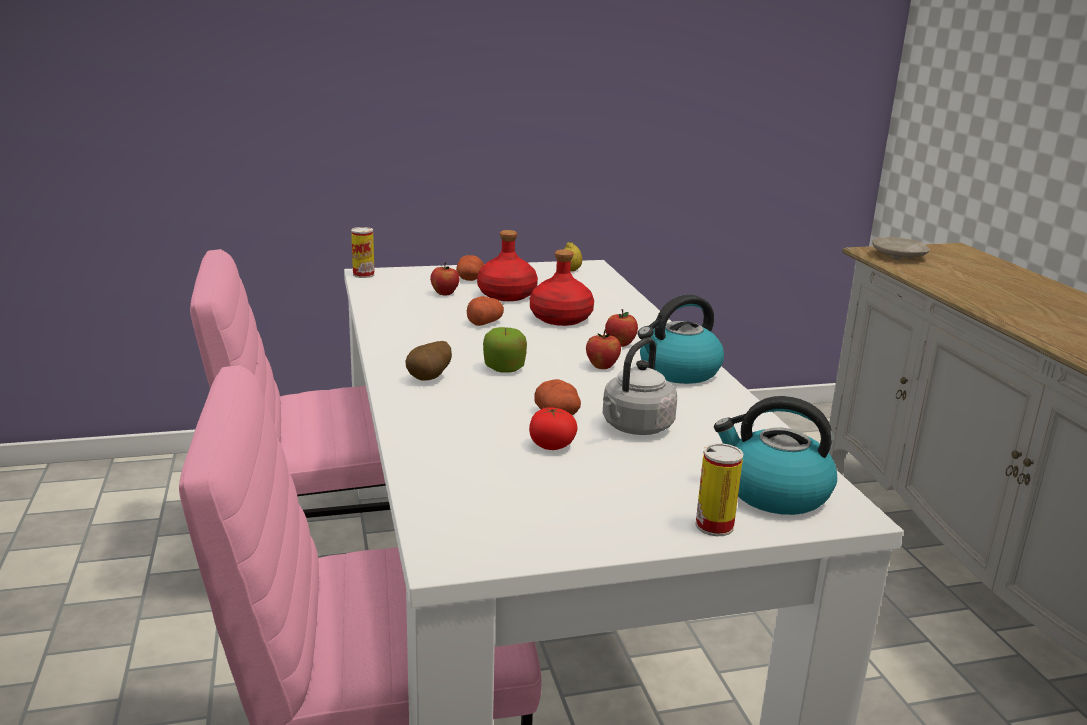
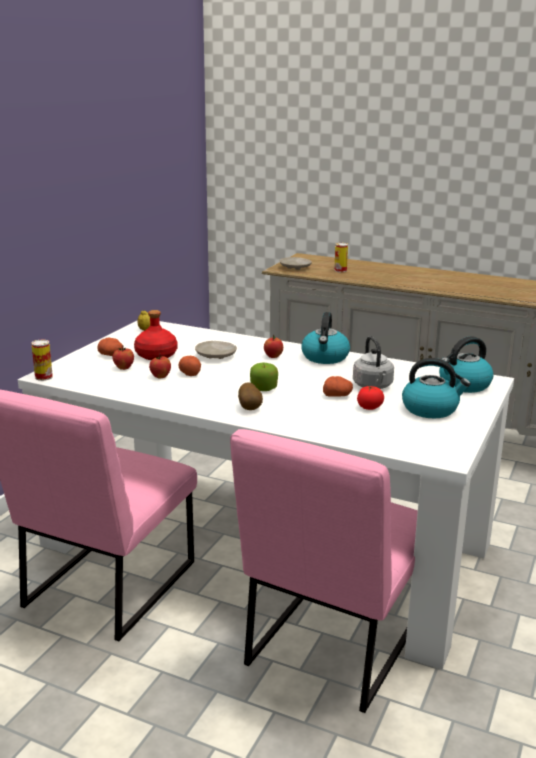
camera: 50 degrees left, 0 degrees up
(561, 318) = (216, 356): red bottle -> beige plate
(602, 366) = (295, 369): apple -> apple (160, 376)
(622, 491) = (431, 409): none -> kettle
(714, 526) = (478, 404): can -> can (340, 270)

